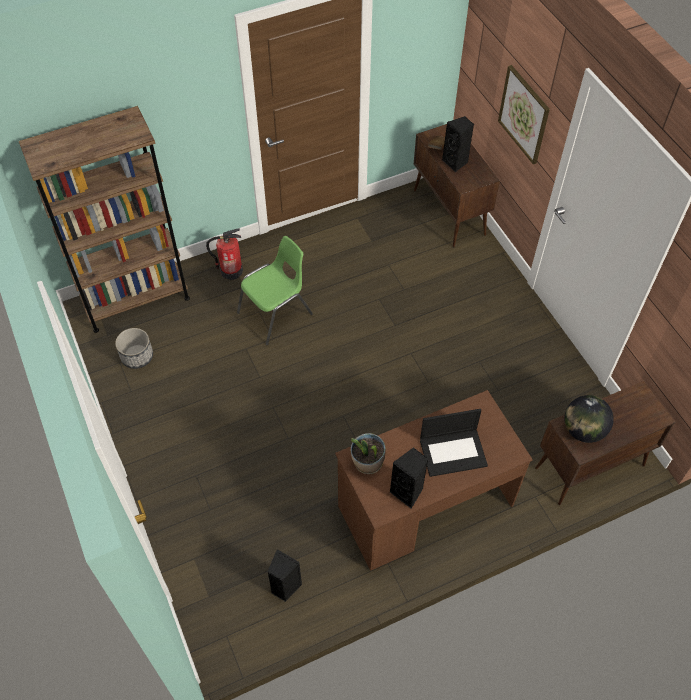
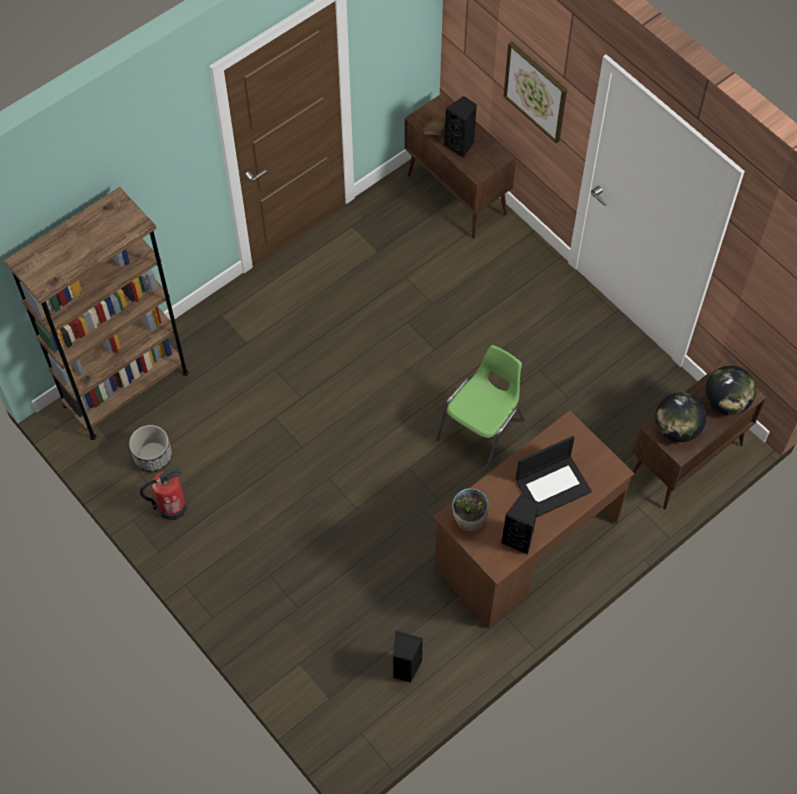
camera: 15 degrees left, 5 degrees up
(231, 270) = (225, 327): fire extinguisher -> fire extinguisher (171, 507)
(276, 314) = (296, 367): green chair -> green chair (482, 429)
(635, 417) = (725, 402): none -> globe

